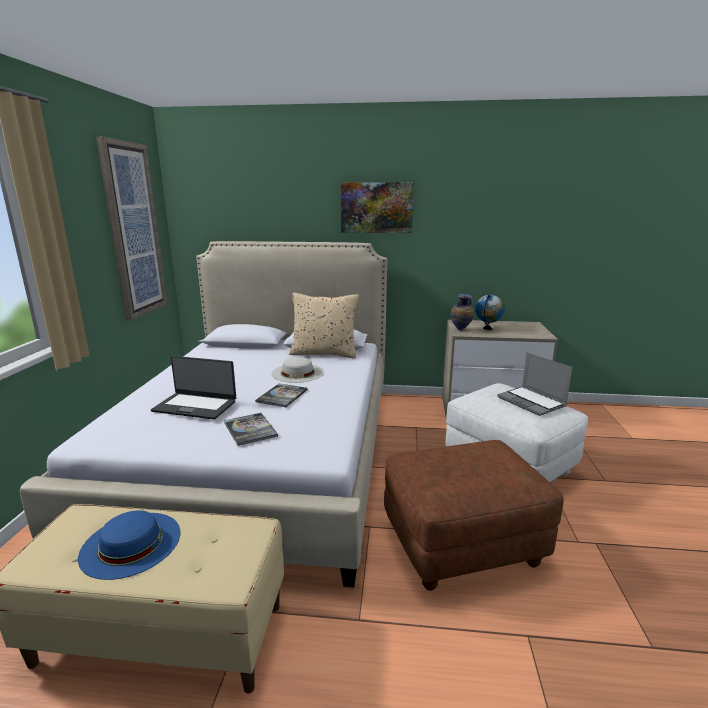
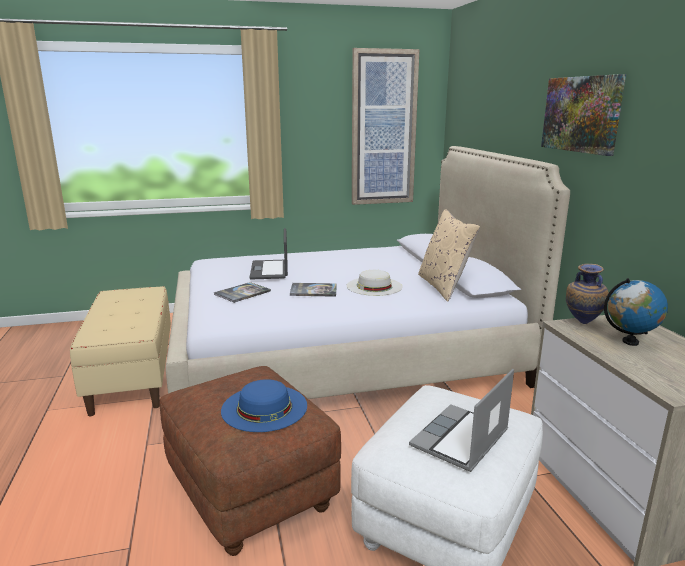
camera: 70 degrees right, 0 degrees up
(131, 543) = (127, 308): blue hat -> blue hat (264, 407)

